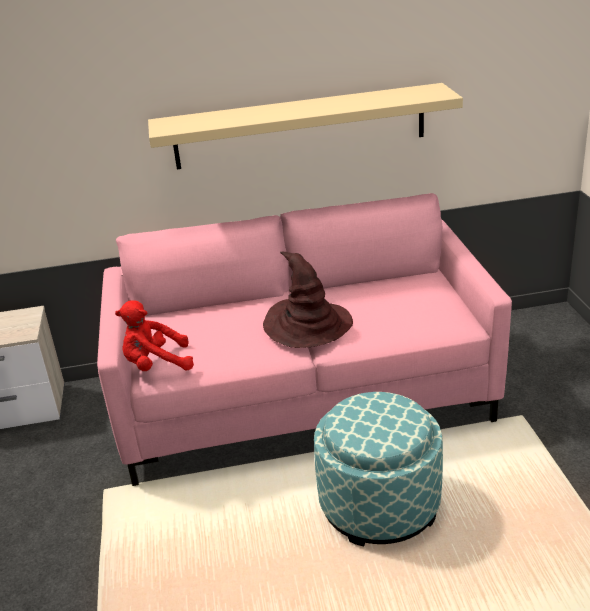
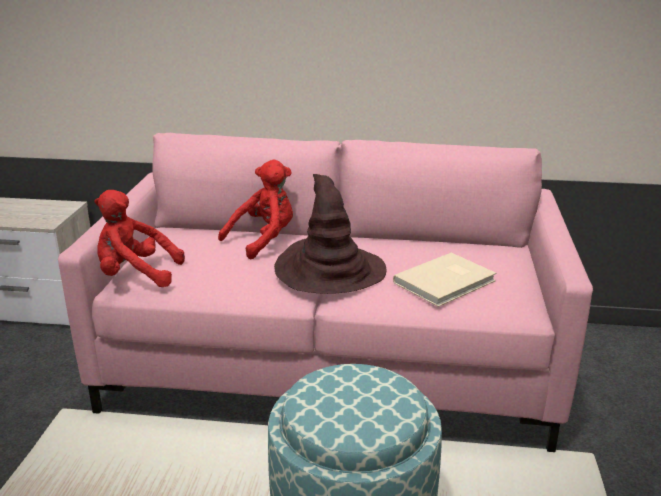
camera: 15 degrees right, 5 degrees down
(238, 310) = (264, 240): none -> red plush toy
(300, 126) = (387, 44): beige shelf -> none
(400, 315) = (447, 282): none -> beige book

